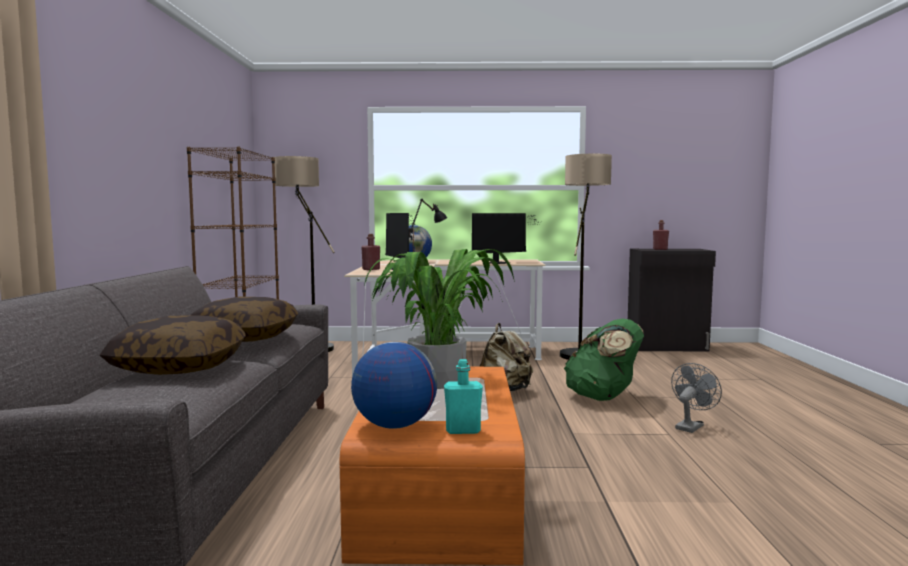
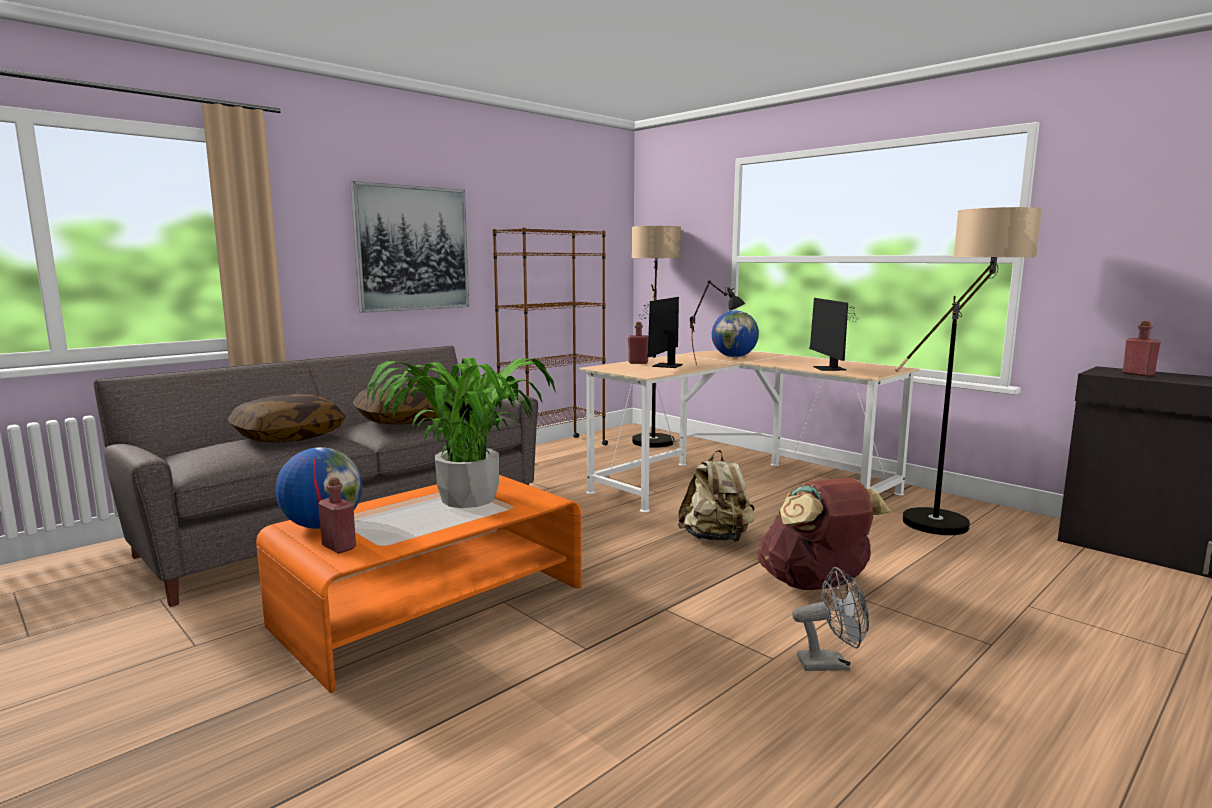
camera: 45 degrees right, 5 degrees up
(133, 159) = (412, 248): none -> picture
(463, 430) = (339, 547): turquoise bottle -> red bottle
(500, 263) = (830, 369): monitor -> monitor turned 75 degrees clockwise
(603, 397) = (815, 585): green backpack -> brown backpack

